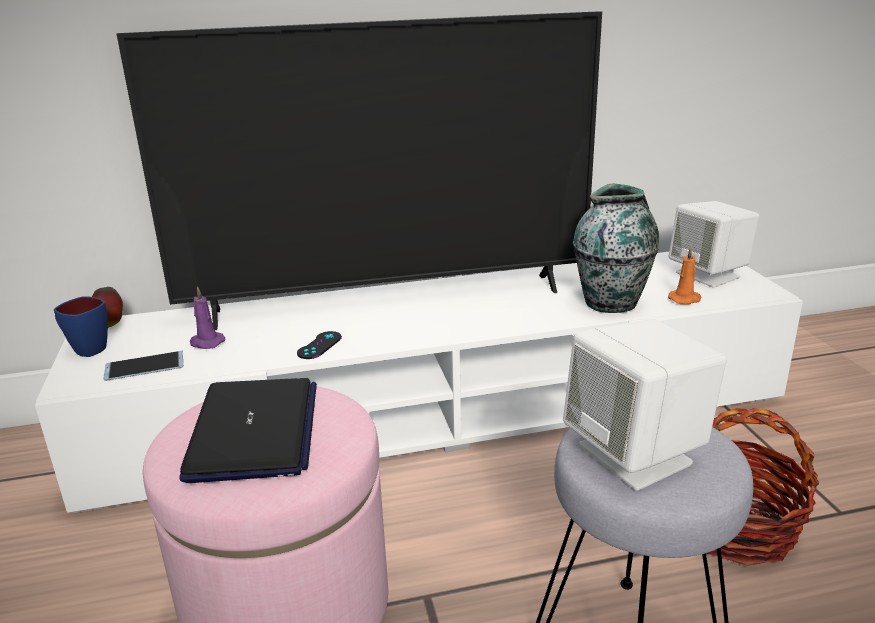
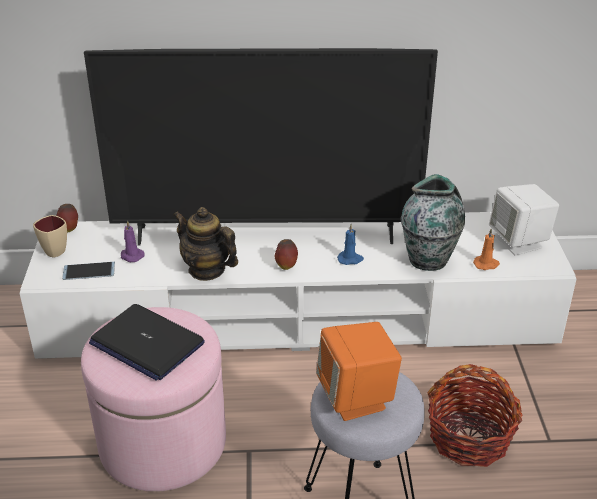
camera: 10 degrees right, 10 degrees up
(85, 349) = (51, 250): blue mug -> beige mug
(254, 431) = (146, 343): laptop -> laptop turned 120 degrees clockwise
(319, 345) = (207, 270): black game controller -> teapot
(429, 329) = (286, 266): none -> apple
(511, 313) = (350, 259): none -> blue candle
(636, 455) = (356, 398): white speaker -> orange speaker

